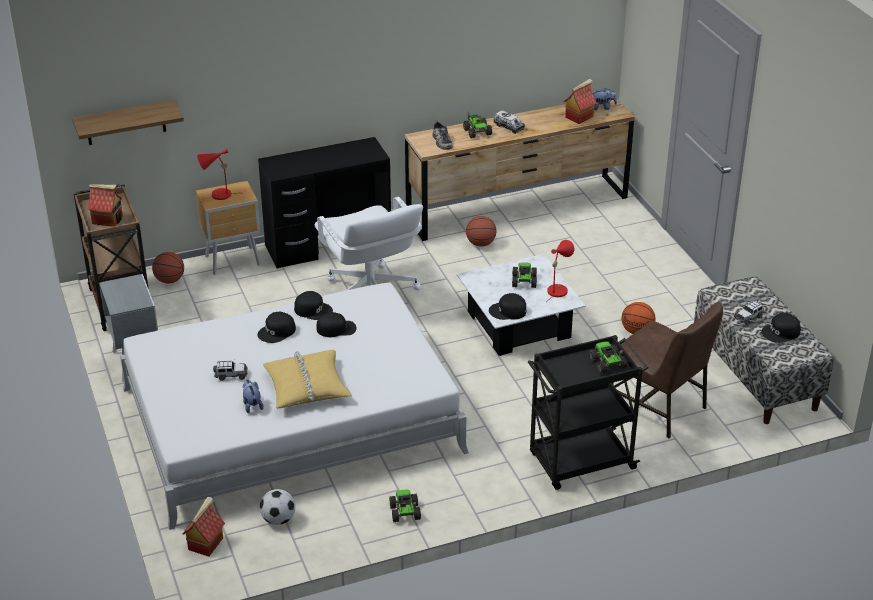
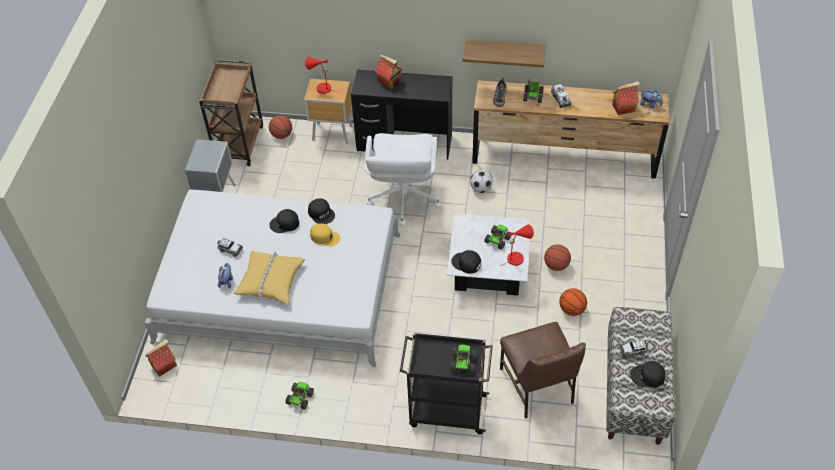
camera: 30 degrees right, 15 degrees up
(108, 219) = (224, 91): toy house -> toy house (390, 81)
(125, 123) = (256, 21): shelf -> shelf (504, 51)
(278, 519) = (219, 366): football -> football (481, 189)
(336, 328) = (325, 237): black cap -> yellow cap
(480, 243) = (512, 181): basketball -> basketball (556, 265)

